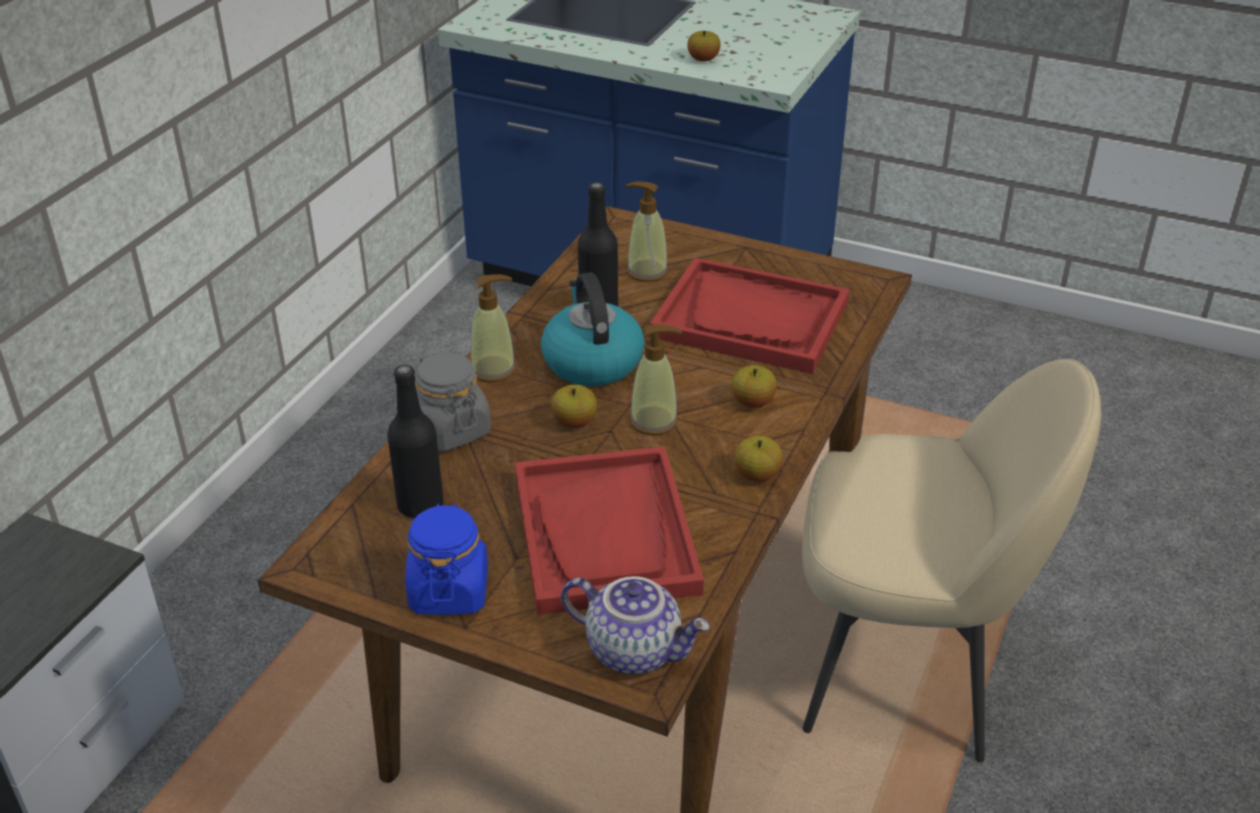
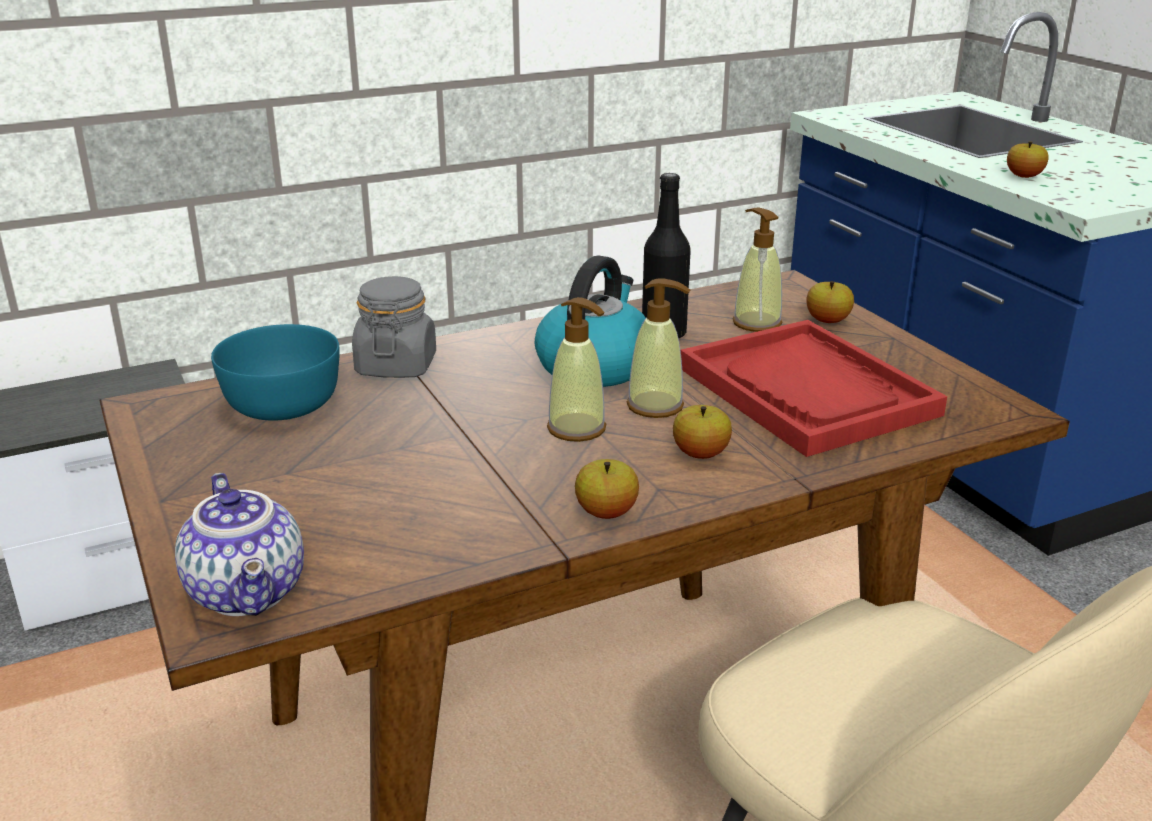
camera: 40 degrees right, 10 degrees down
(420, 505) = (285, 403): black bottle -> turquoise bowl
(449, 591) = (197, 469): blue jar -> none
(493, 369) = (501, 341): soap dispenser -> soap dispenser (655, 406)
(574, 422) = (504, 401): apple -> apple (827, 321)
(605, 533) = (387, 490): red tray -> none

